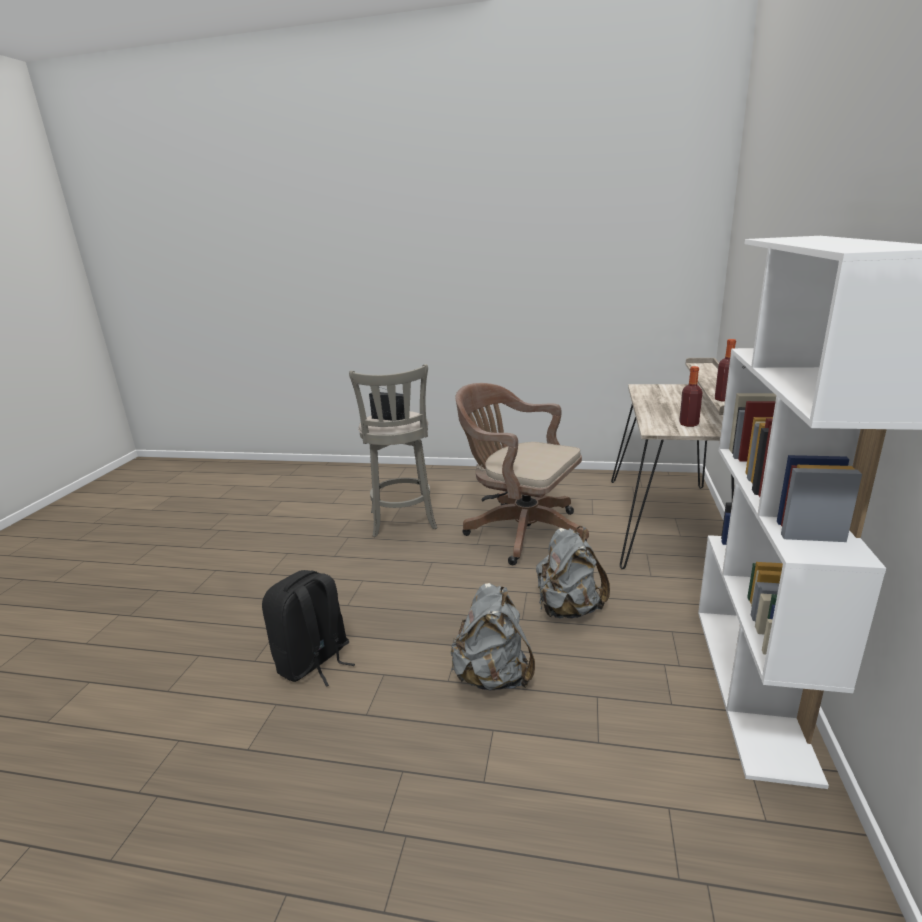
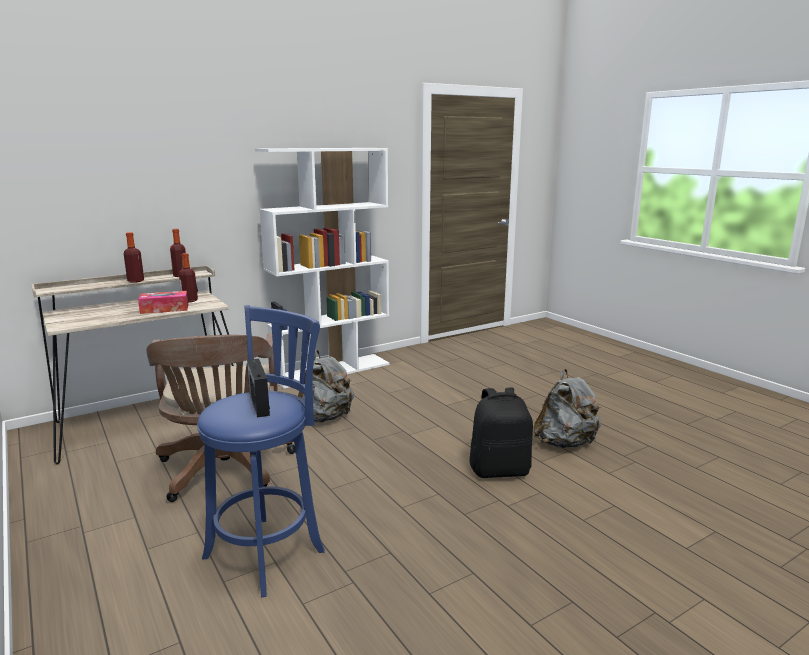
camera: 135 degrees left, 5 degrees down
(403, 522) = (269, 551): grey stool -> blue stool
(493, 676) = (415, 416): grey backpack -> grey backpack (565, 443)
(660, 413) = (164, 309): none -> tissue box
(711, 385) = (135, 281): none -> bottle

